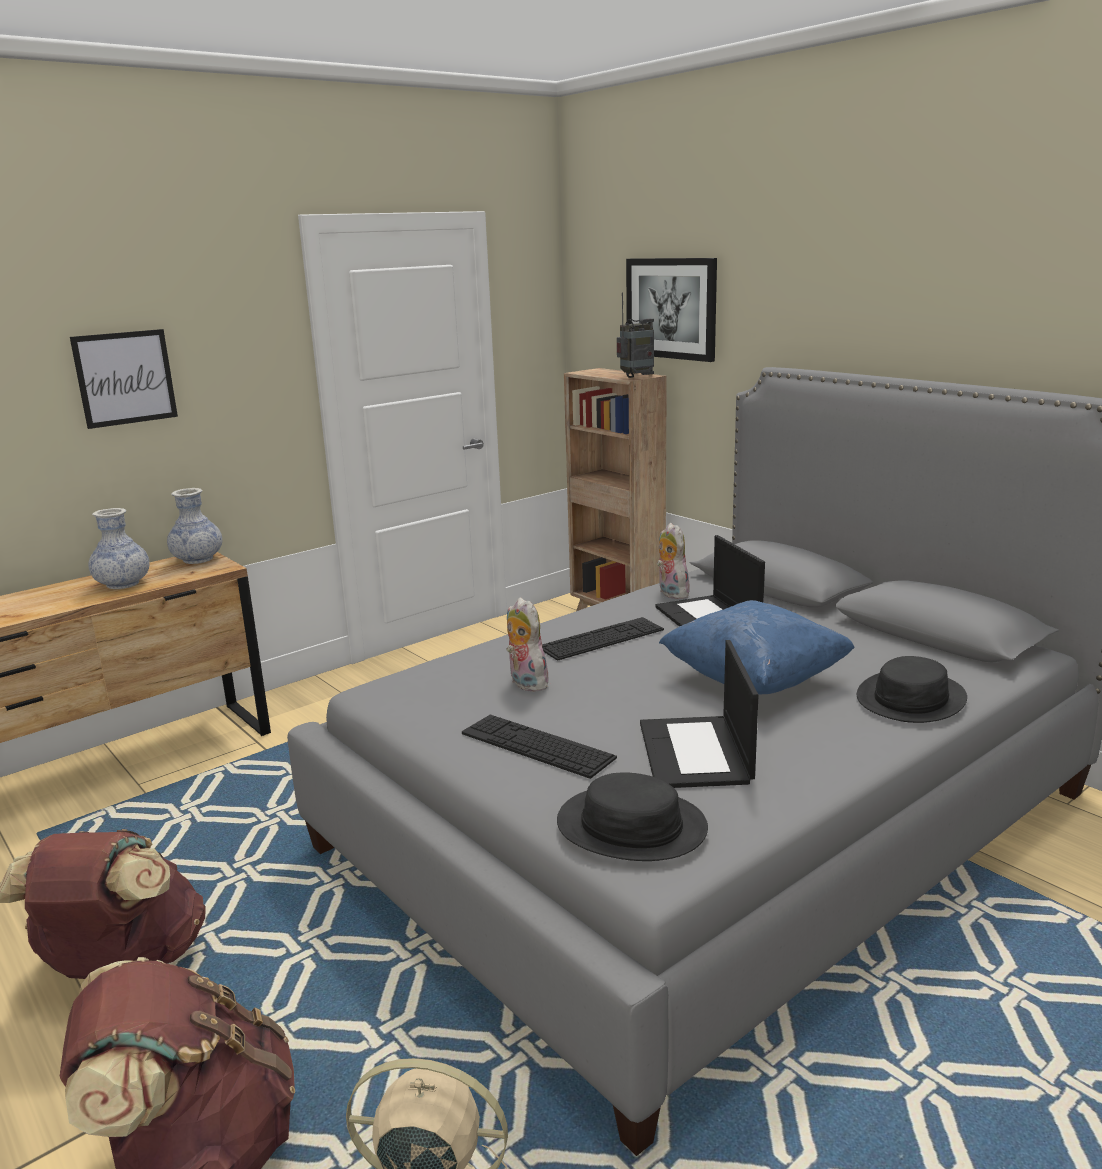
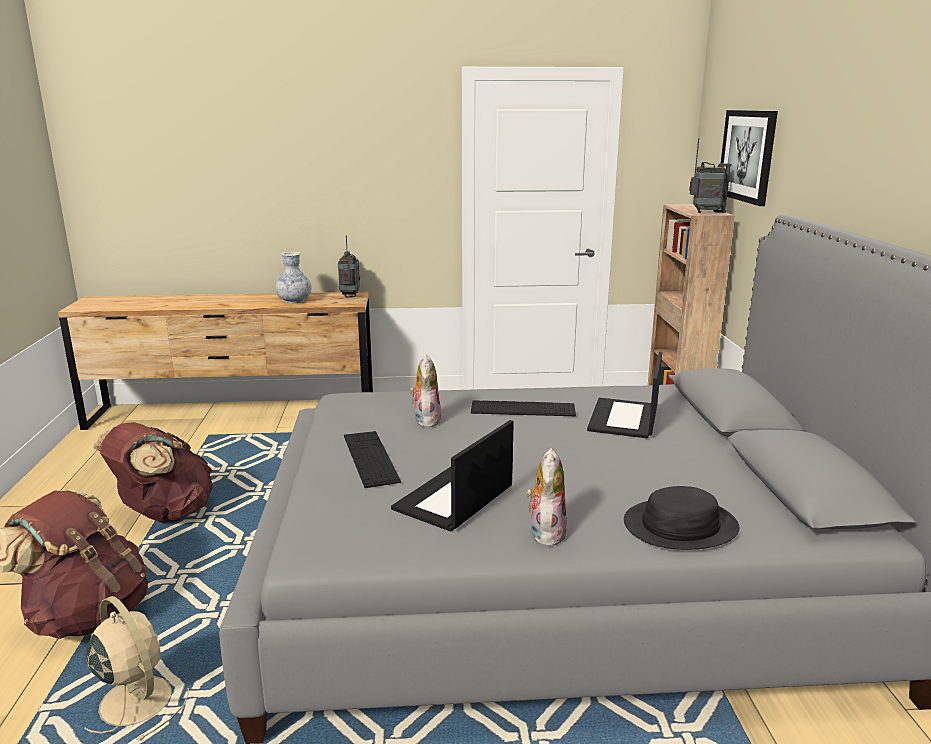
camera: 35 degrees right, 0 degrees up
(125, 378) = (327, 171): picture -> none
(198, 559) = (350, 296): vase -> radio
(631, 826) = (337, 524): black hat -> none
(670, 593) = (629, 394): plush toy -> plush toy (545, 532)
(754, 680) = (581, 470): blue pillow -> none

